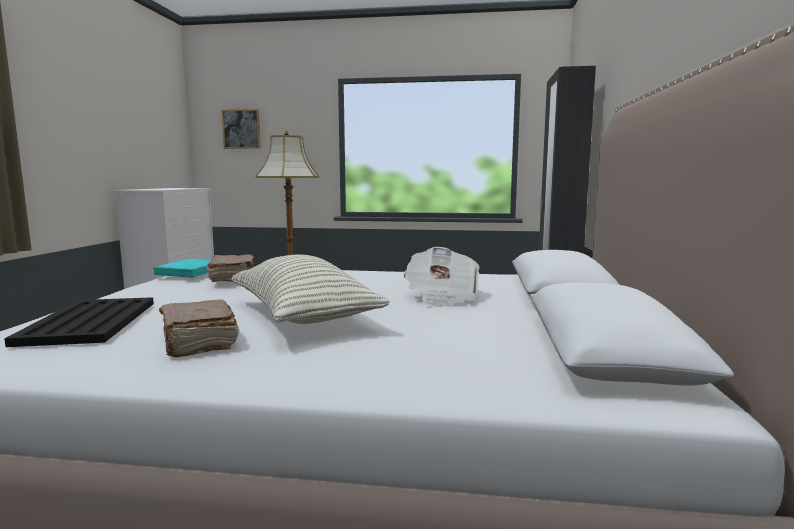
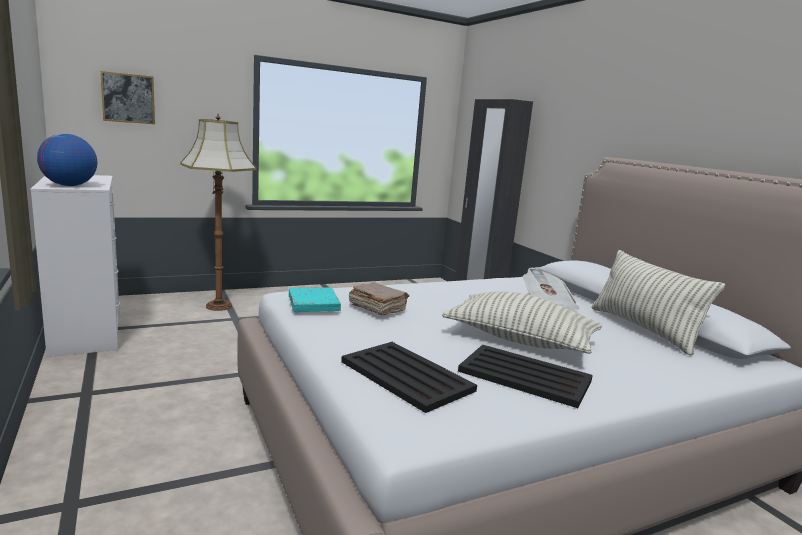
camera: 35 degrees left, 5 degrees up
(146, 189) = (69, 185): none -> globe
(198, 342) = (526, 376): brown book -> black tray
(523, 329) = (643, 329): none -> pillow

